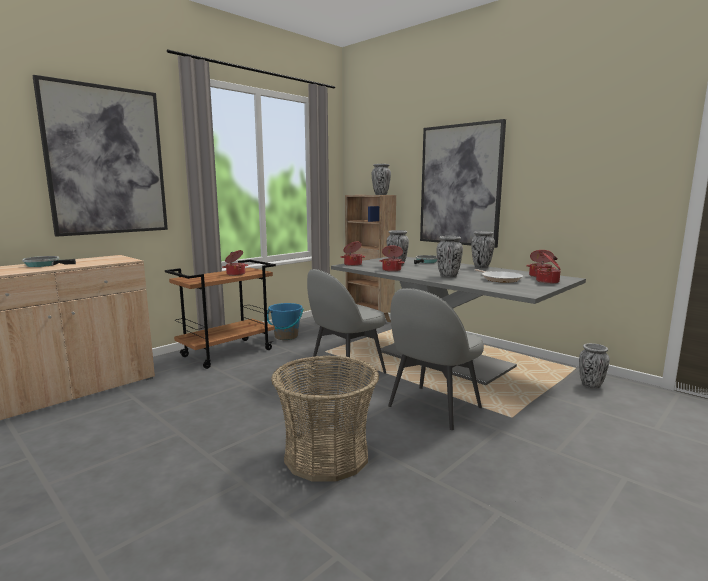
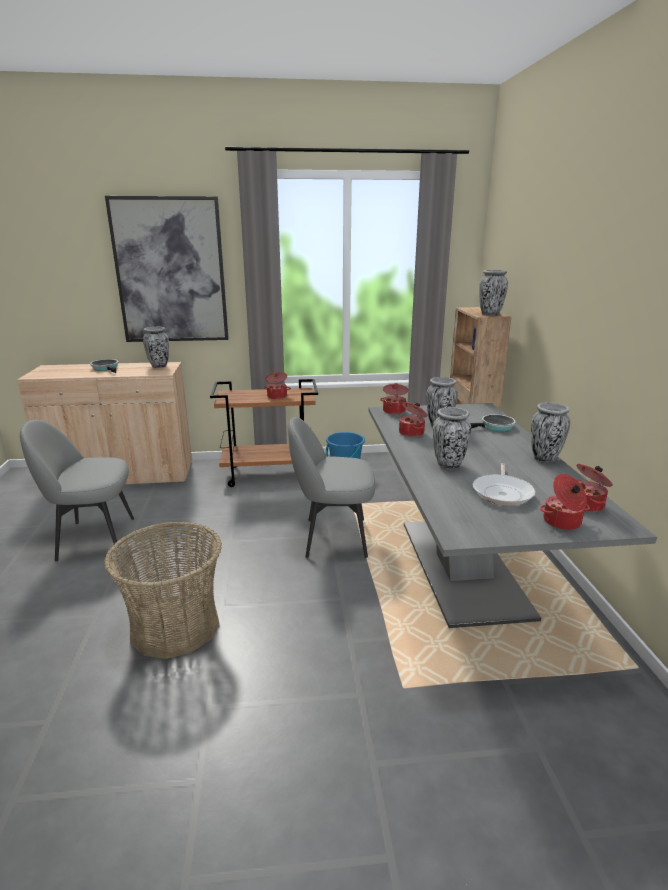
camera: 40 degrees right, 10 degrees up
(433, 407) = (341, 626): grey chair -> grey chair (94, 538)
(460, 185) = (572, 320): picture -> none
(590, 385) = (607, 707): vase -> vase (159, 366)

